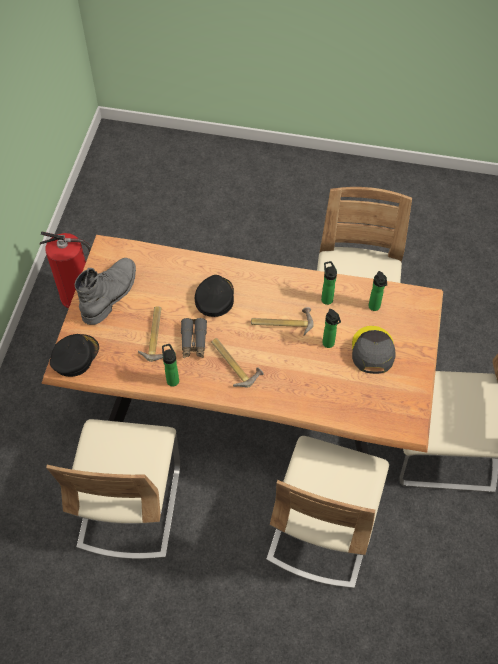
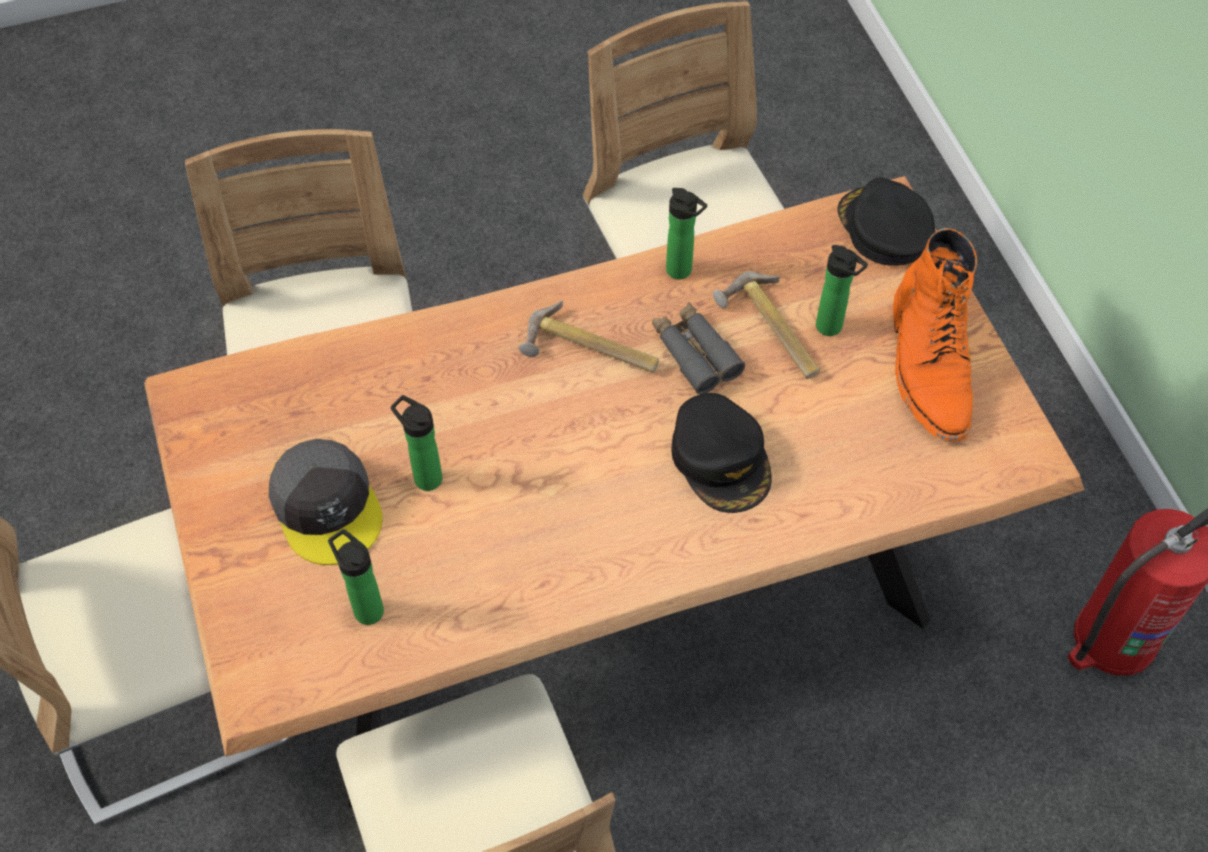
camera: 150 degrees right, 0 degrees up
(74, 356) = (884, 228): black cap -> black cap turned 150 degrees clockwise
(110, 294) = (929, 365): grey boot -> orange boot
(282, 322) = (548, 476): hammer -> none
(326, 298) = (485, 577): bottle -> bottle (832, 328)

